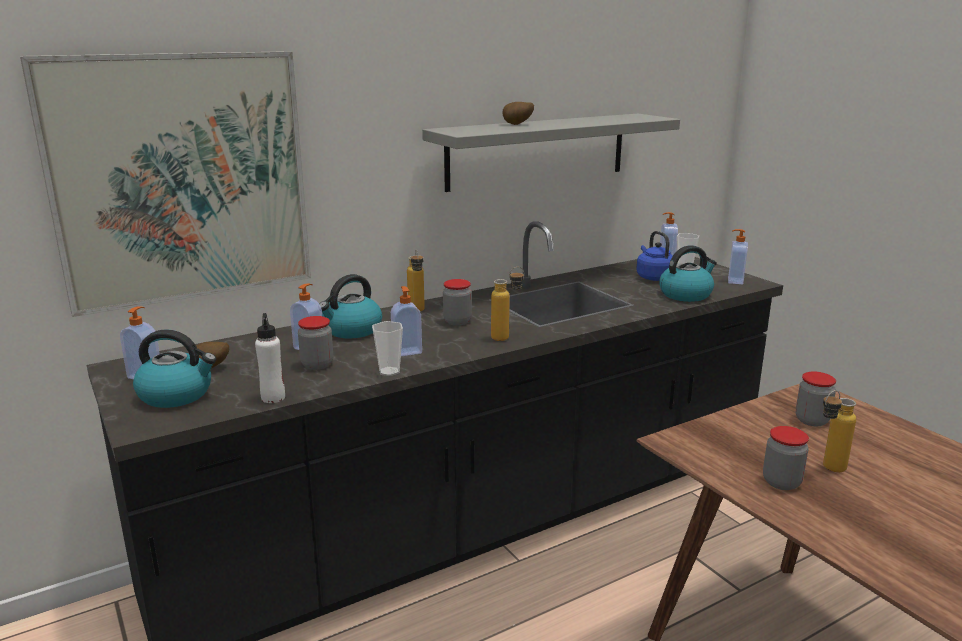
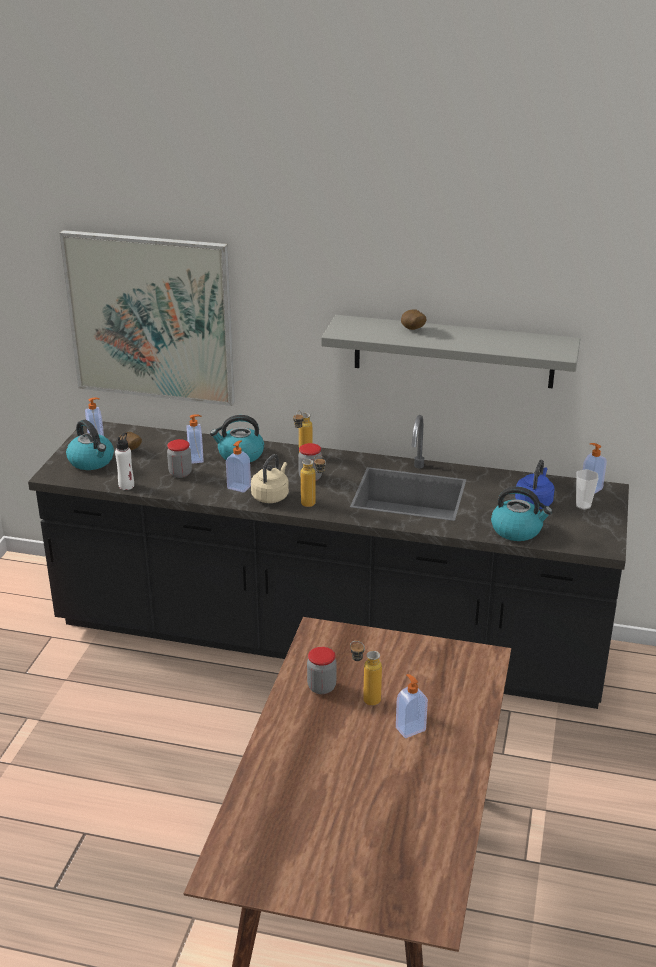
camera: 45 degrees right, 10 degrees up
(389, 371) = (205, 497): cup -> none
(453, 346) = (271, 496): none -> beige kettle
(734, 281) = (593, 537): soap dispenser -> soap dispenser (410, 728)
(811, 420) = (433, 670): jar -> none

